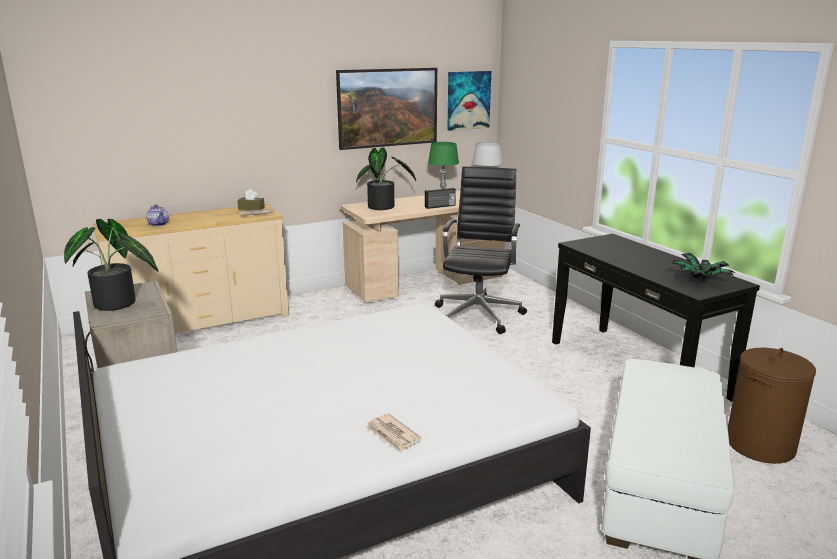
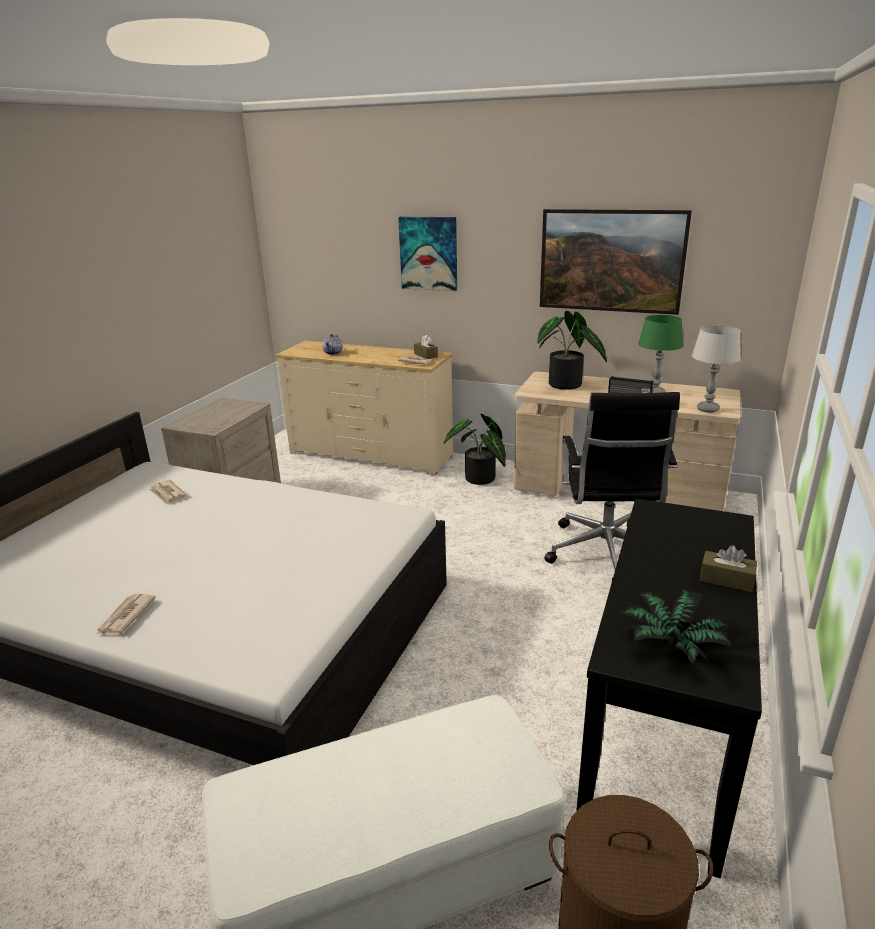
camera: 50 degrees right, 5 degrees up
(117, 305) = (208, 416): potted plant -> potted plant (480, 480)
(201, 373) = (167, 494): none -> newspaper
(468, 100) = (743, 260): picture -> picture (429, 253)
(479, 314) = (605, 554): black office chair -> black office chair turned 120 degrees clockwise
(660, 256) = (726, 580): none -> brown tissue box

